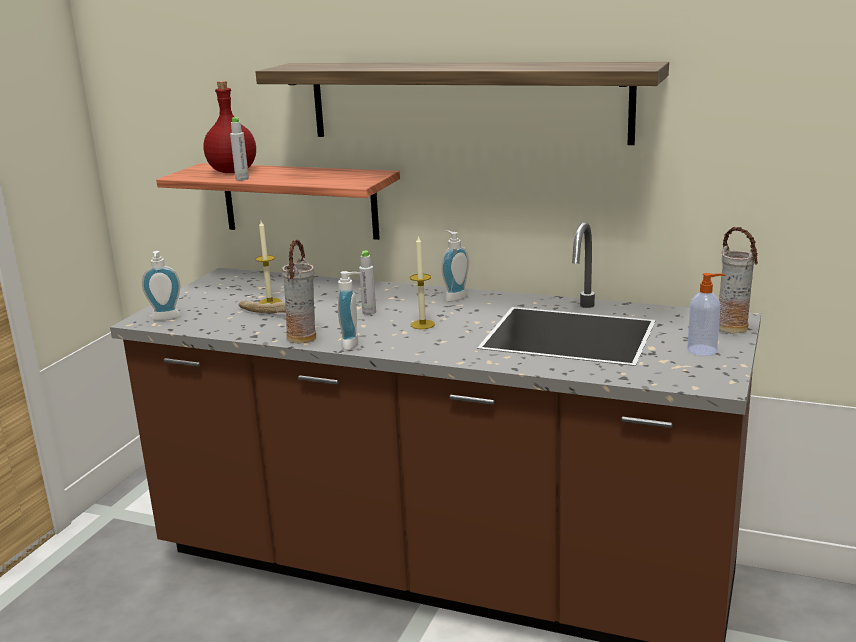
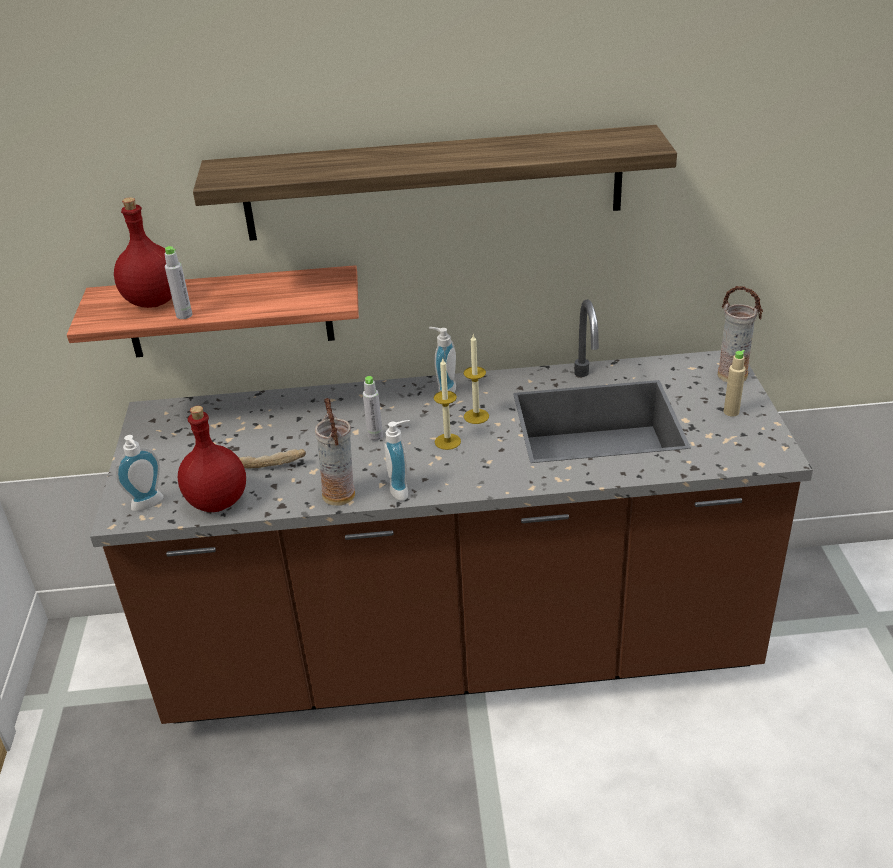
camera: 25 degrees left, 15 degrees up
(214, 325) = (218, 501): none -> red bottle
(270, 302) = (249, 447): candle -> candle (476, 416)
(703, 350) = (731, 412): soap dispenser -> beige bottle

